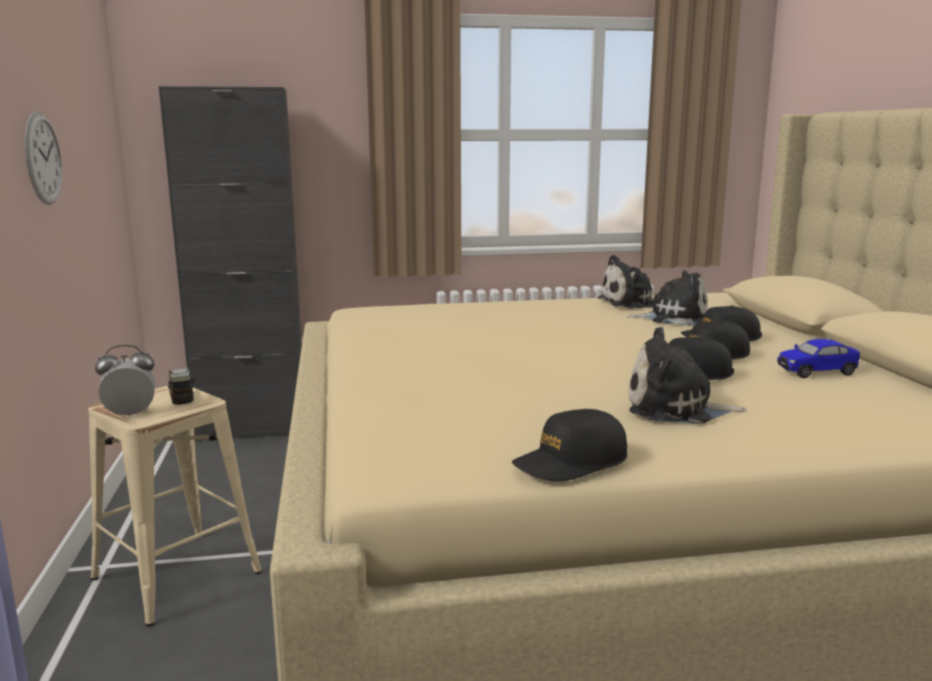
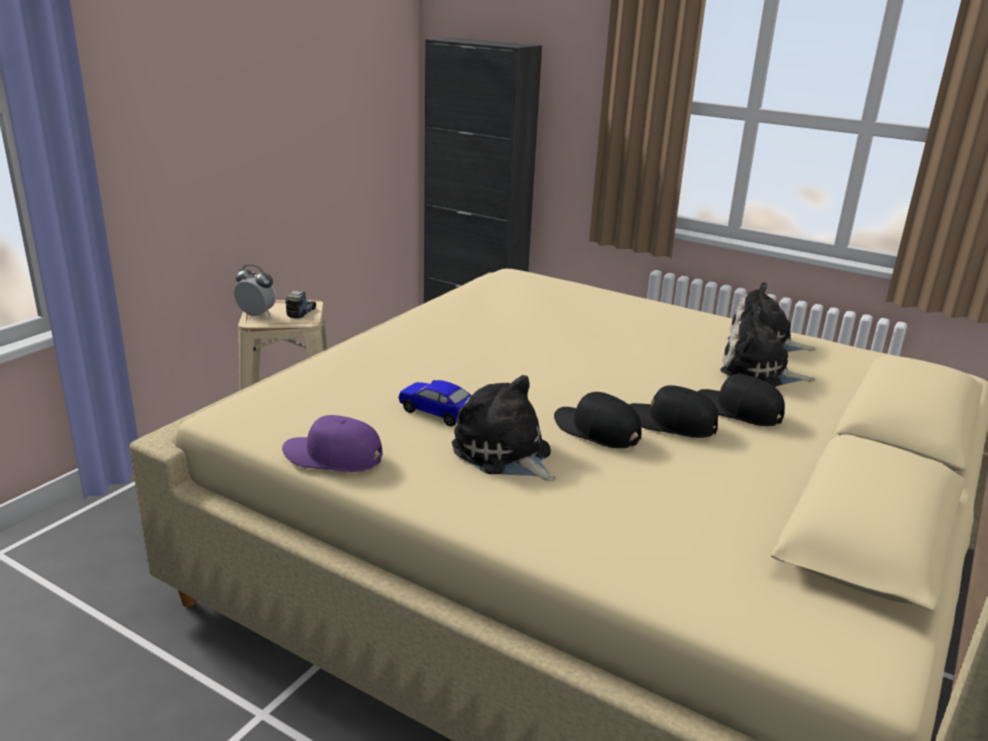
camera: 40 degrees right, 10 degrees up
(43, 158) = (274, 109): wall clock -> none
(571, 462) = (333, 457): black cap -> purple cap
(673, 318) = (759, 372): plush toy -> plush toy turned 150 degrees clockwise
(816, 372) = (728, 480): toy car -> toy car (436, 413)

